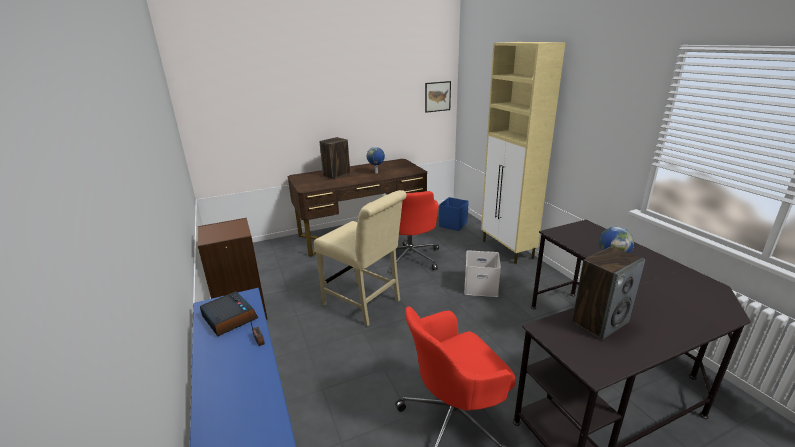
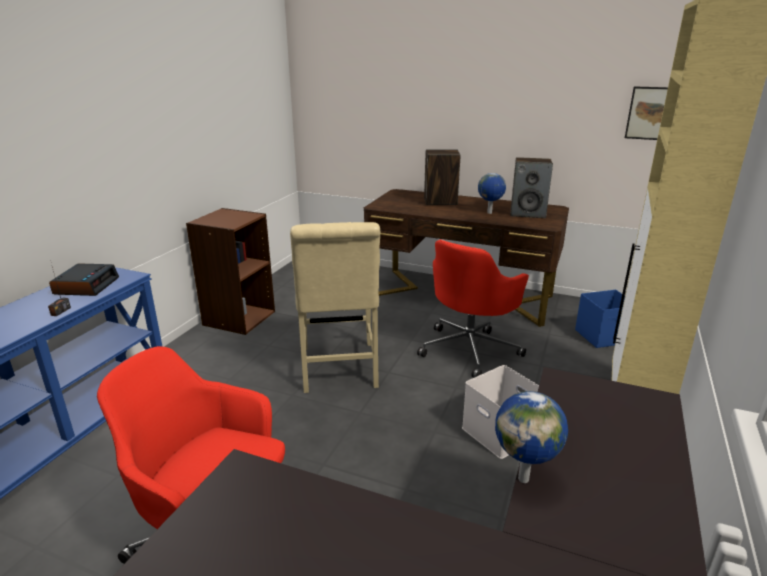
camera: 45 degrees right, 0 degrees up
(600, 322) = (317, 522): speaker -> speaker (528, 213)

